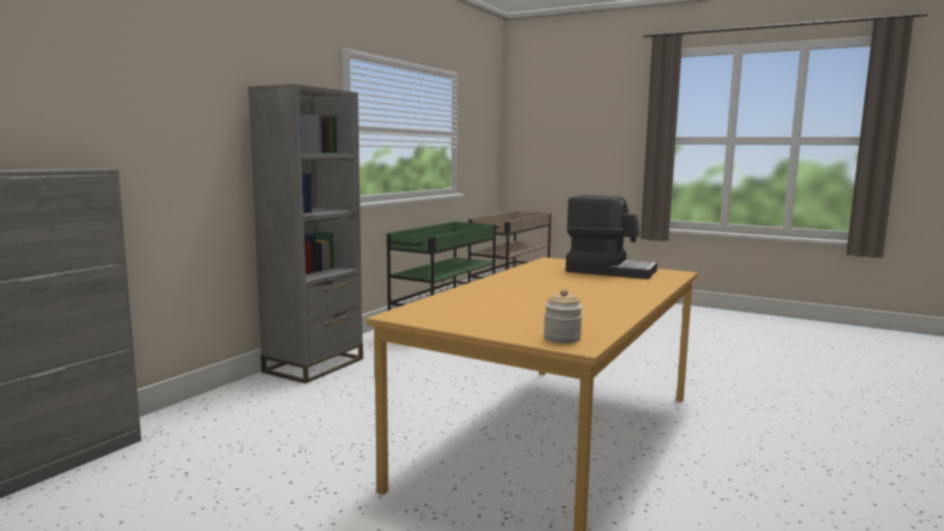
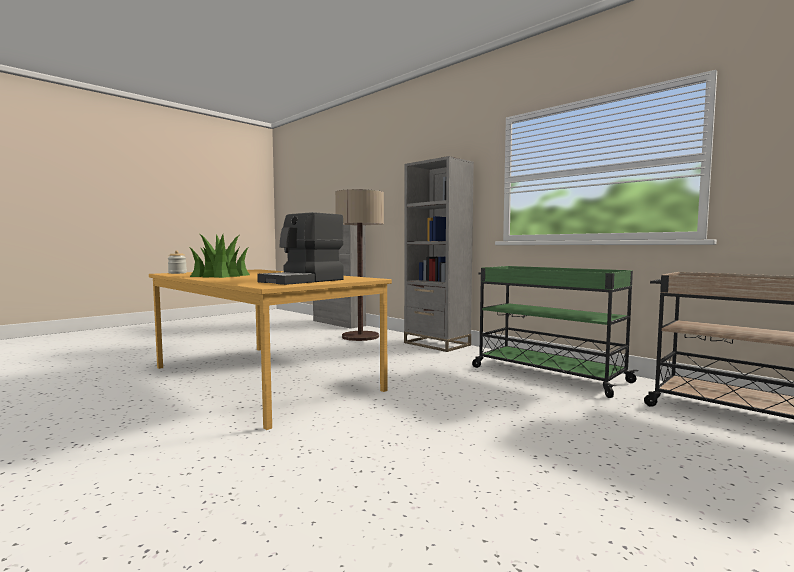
camera: 105 degrees right, 5 degrees down
(248, 418) = (360, 337): none -> floor lamp
(585, 304) = (221, 275): none -> potted plant

